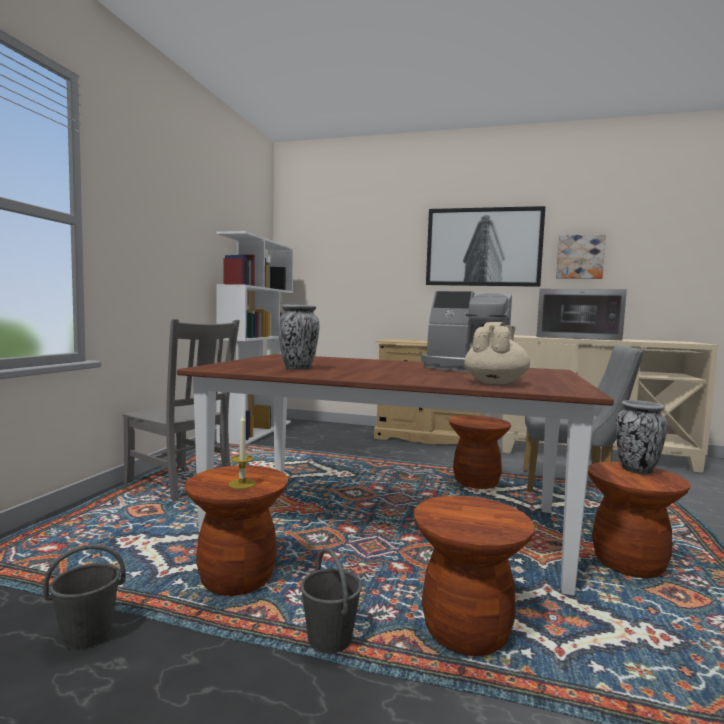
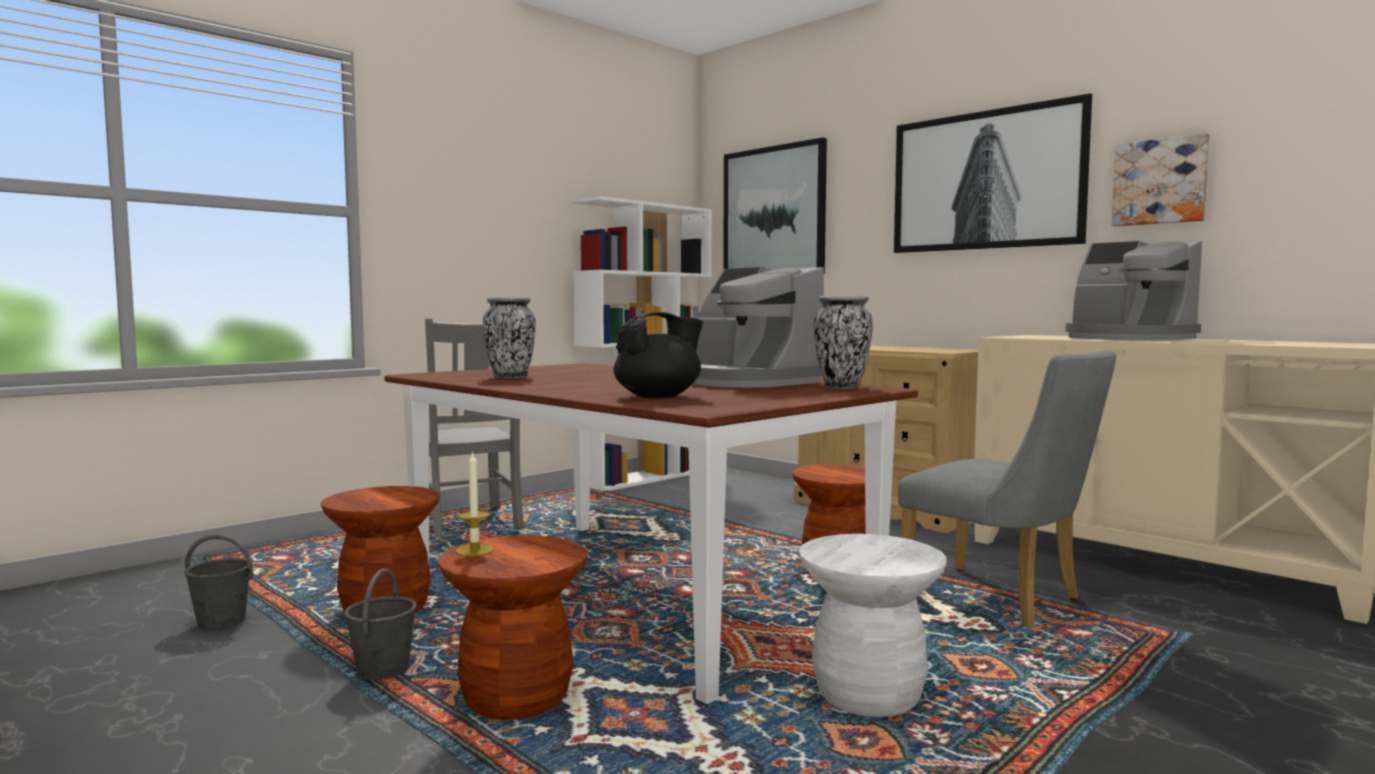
camera: 30 degrees right, 0 degrees up
(242, 484) = (376, 500): candle -> candle (475, 550)
(336, 253) = (774, 211): none -> picture
(495, 383) = (659, 397): beige teapot -> black teapot
(576, 338) = (1127, 338): microwave -> coffee machine
(628, 564) = (868, 697): brown stool -> white stool
(636, 470) = (889, 548): vase -> vase (841, 387)

